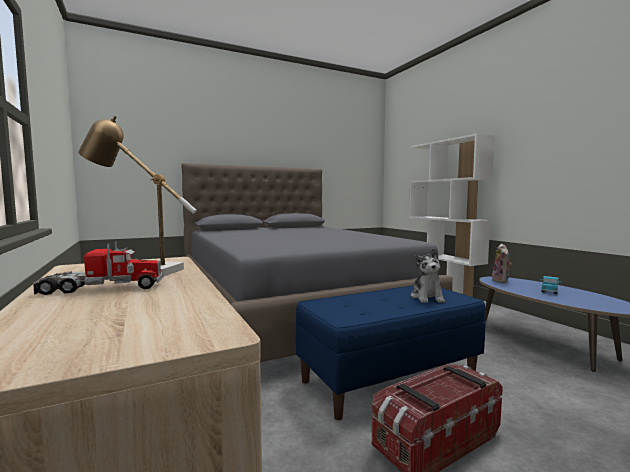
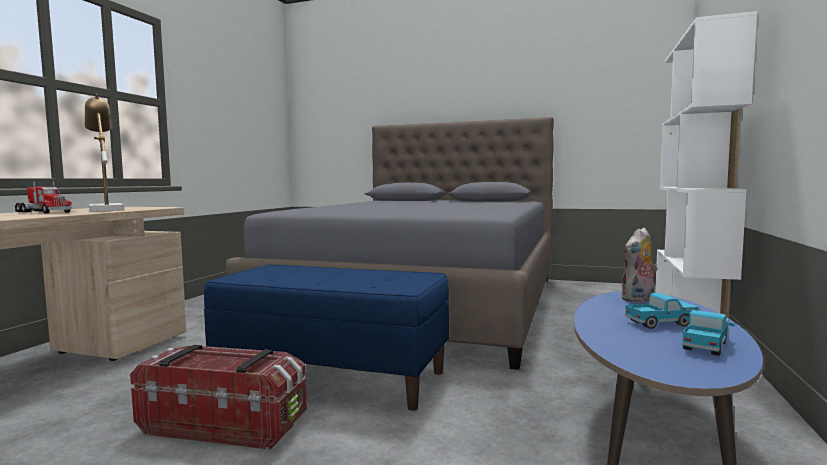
camera: 45 degrees right, 0 degrees up
(427, 297) = (372, 281): plush toy -> none
(589, 296) = (705, 345): none -> toy truck

